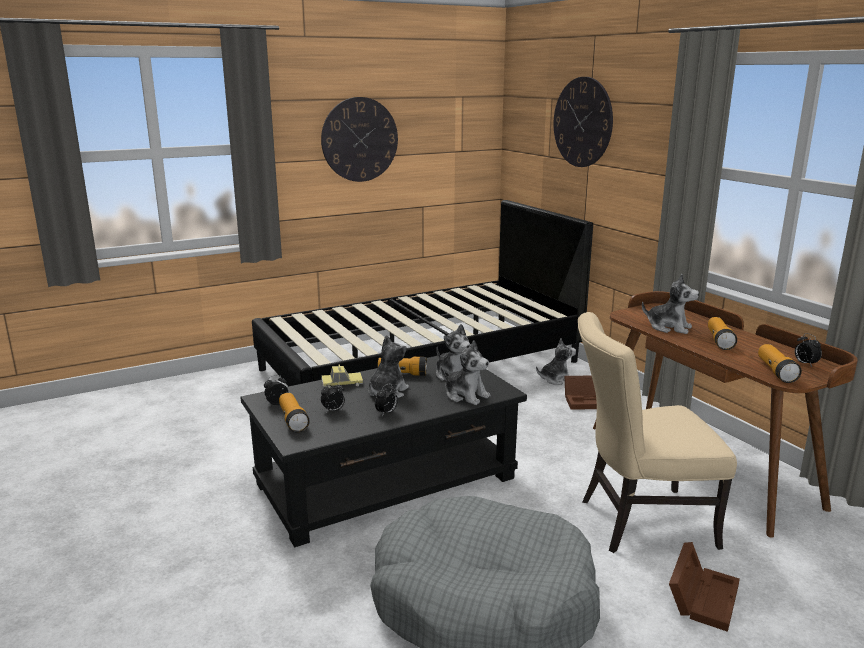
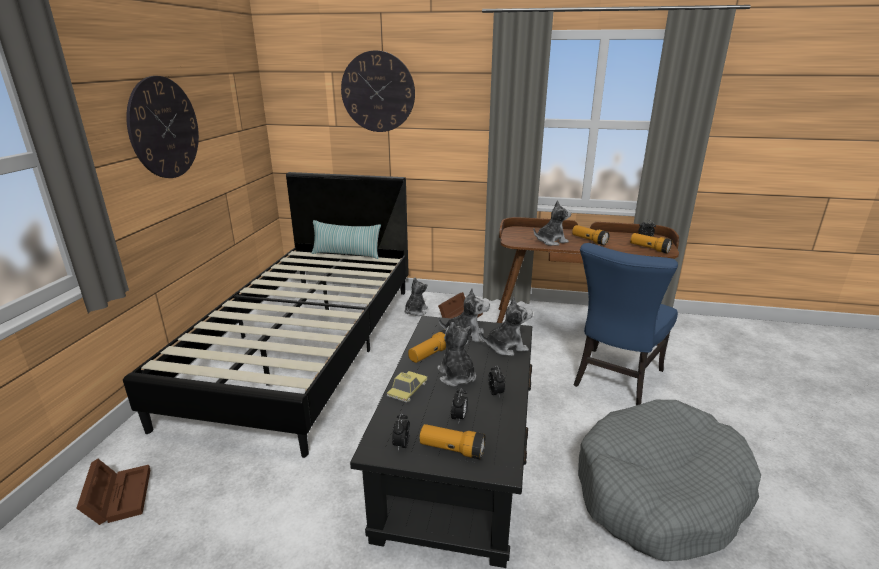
camera: 50 degrees left, 5 degrees up
(527, 298) = (346, 254): none -> pillow
(638, 522) = (615, 380): beige chair -> blue chair
(702, 596) = (703, 402): brown storage box -> brown storage box (119, 496)

